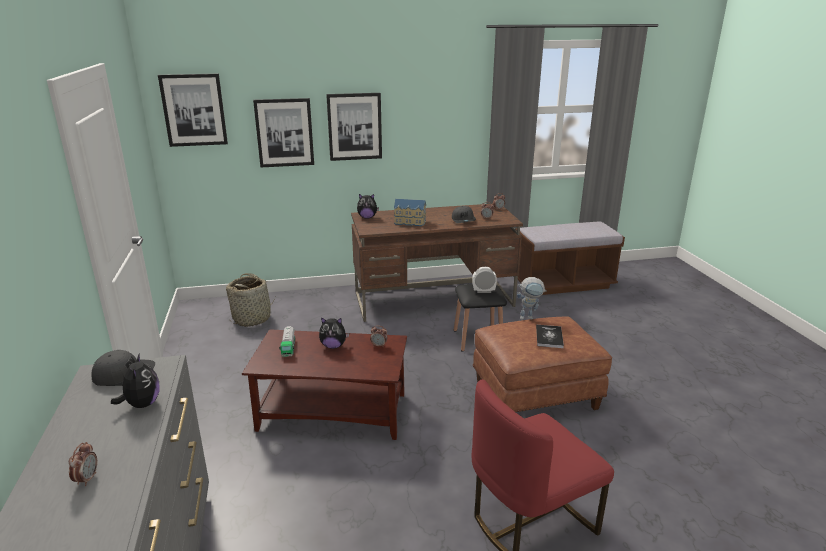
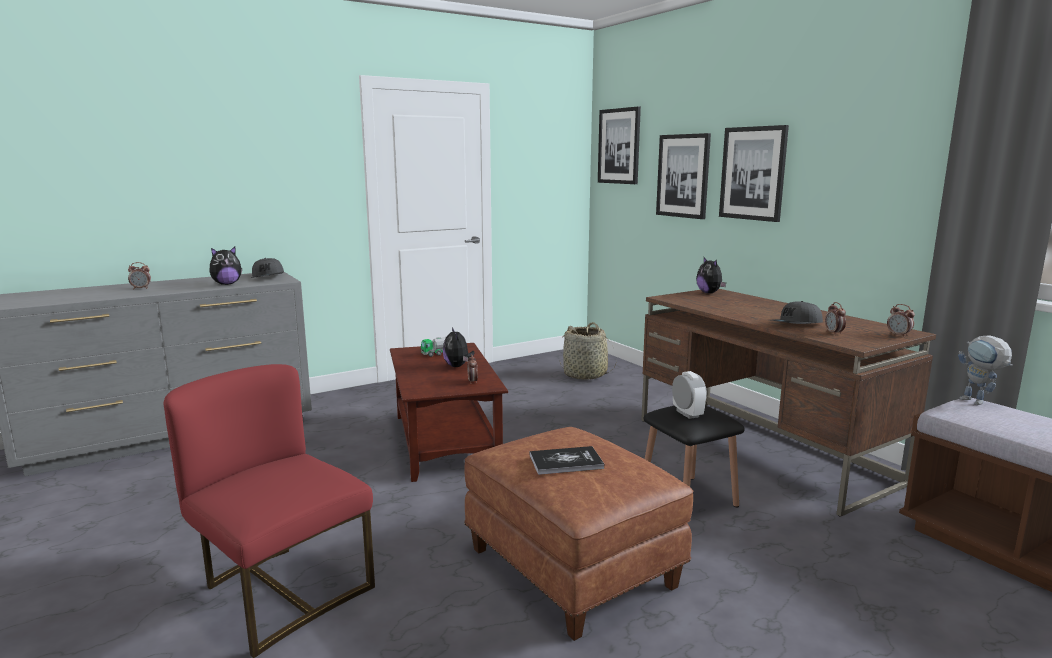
camera: 70 degrees right, 10 degrees down
(410, 222) = (728, 307): toy house -> none
(529, 317) = (624, 445): toy robot -> toy robot (979, 403)

